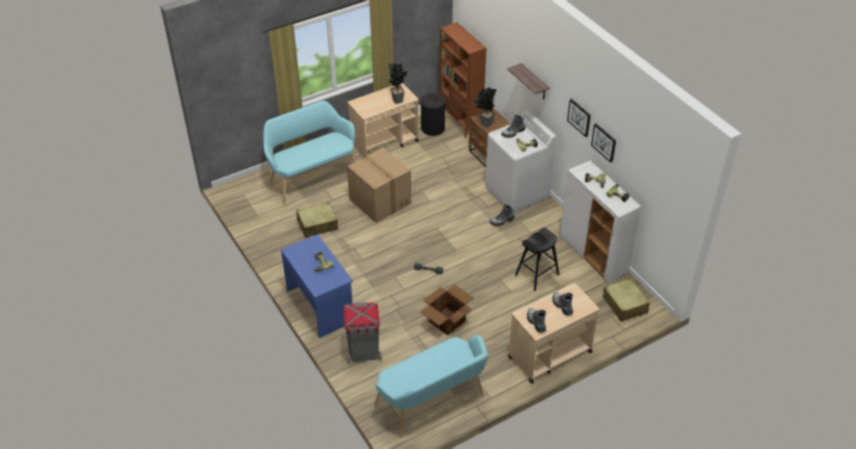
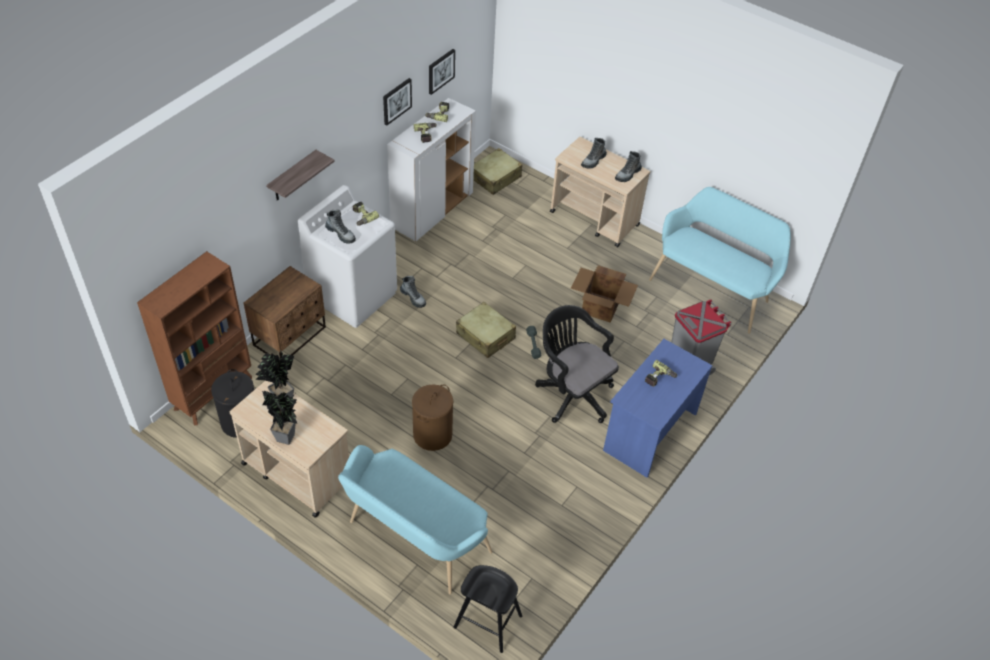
camera: 115 degrees left, 5 degrees up
(317, 225) = (513, 491): beige suitcase -> beige suitcase (485, 336)
(375, 276) = (571, 393): none -> black office chair
(379, 201) = (432, 435): cardboard box -> brown laundry basket
(484, 124) = (286, 303): potted plant -> potted plant (287, 439)
(537, 274) = (488, 249): black stool -> black stool (487, 621)
(579, 117) = (362, 121): picture -> picture (440, 71)

